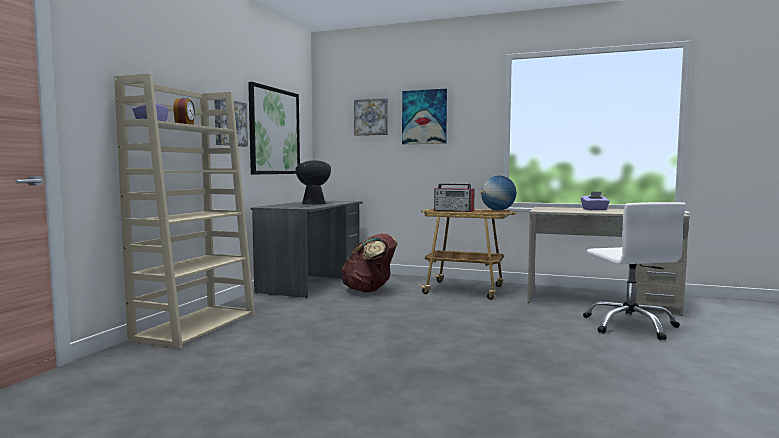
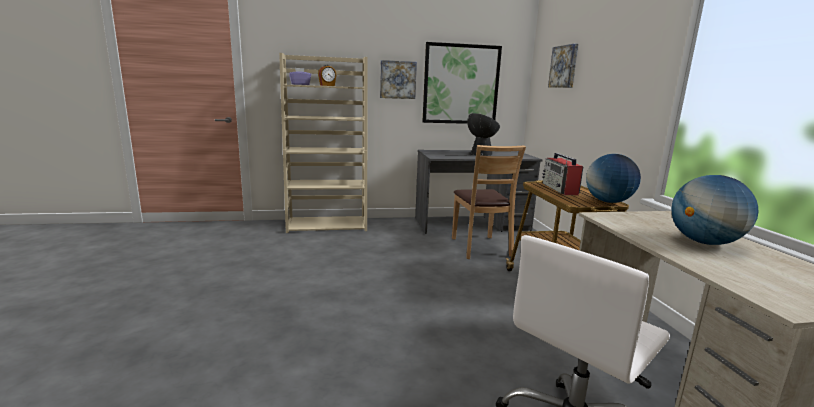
camera: 60 degrees right, 10 degrees up
(369, 290) = (480, 247): brown backpack -> brown chair
(424, 117) = (602, 65): picture -> none
(594, 210) = (704, 242): purple tissue box -> globe

